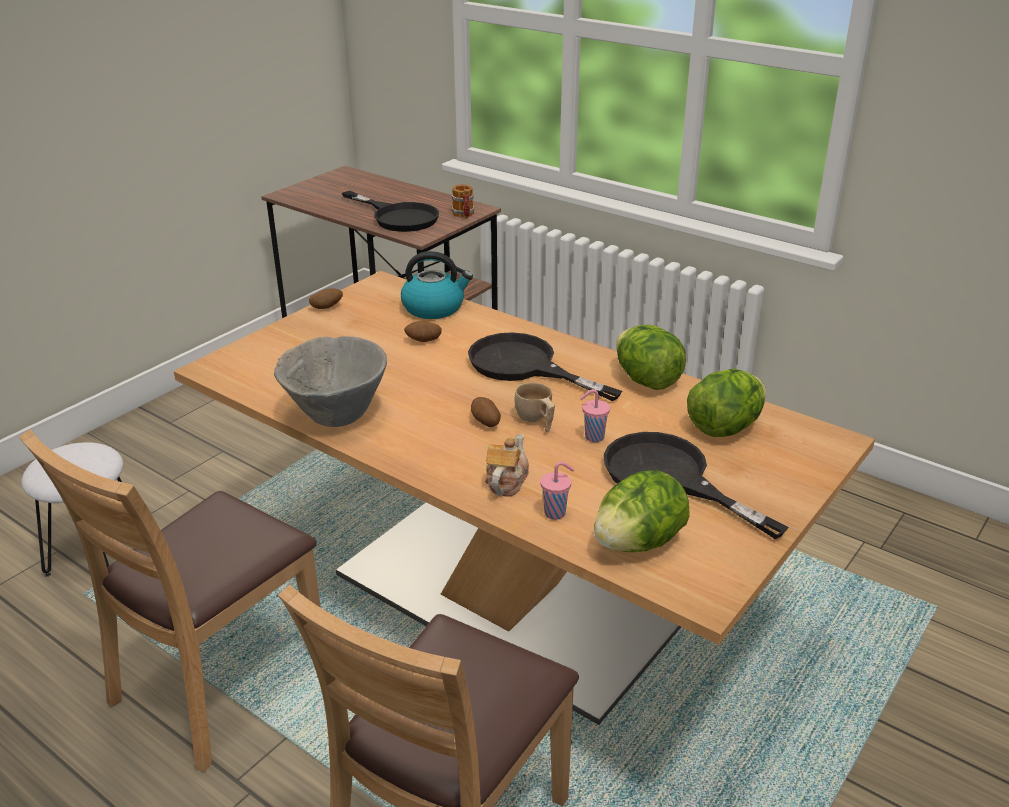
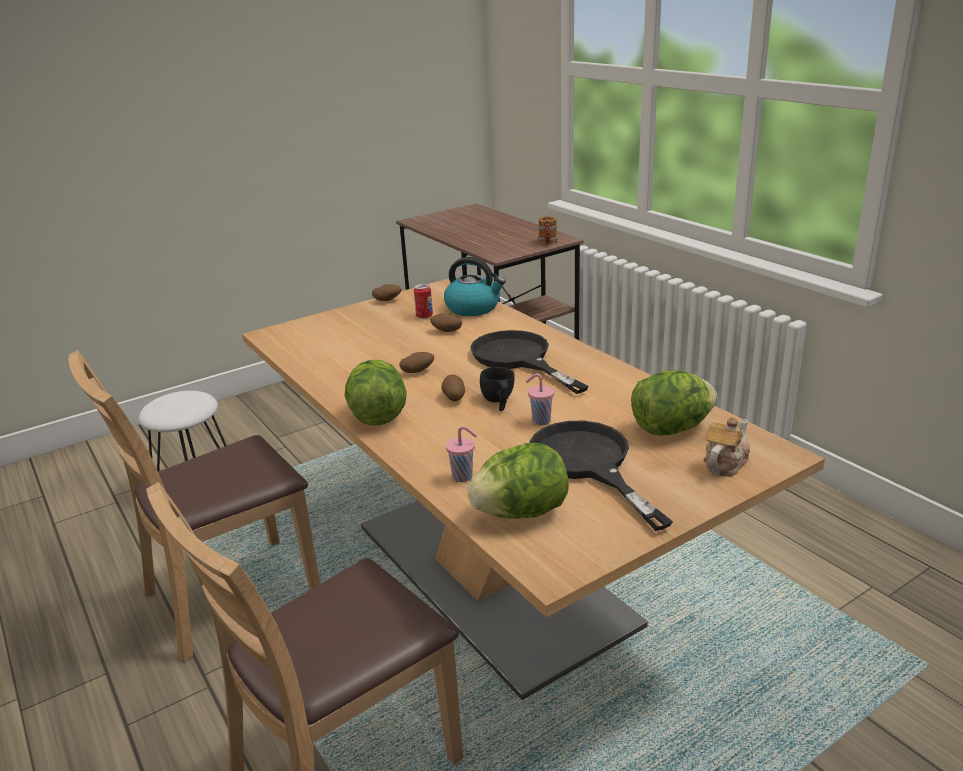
camera: 20 degrees right, 5 degrees down
(336, 416) = (337, 378): grey bowl -> none
(384, 324) = (424, 316): none -> can
(398, 217) = (492, 241): black frying pan -> none
(424, 396) = (417, 372): none -> potato
(506, 481) = (438, 445): teapot -> teapot (724, 463)
(536, 421) = (498, 402): beige cup -> black cup
(646, 380) = (622, 381): lettuce -> lettuce (377, 416)

